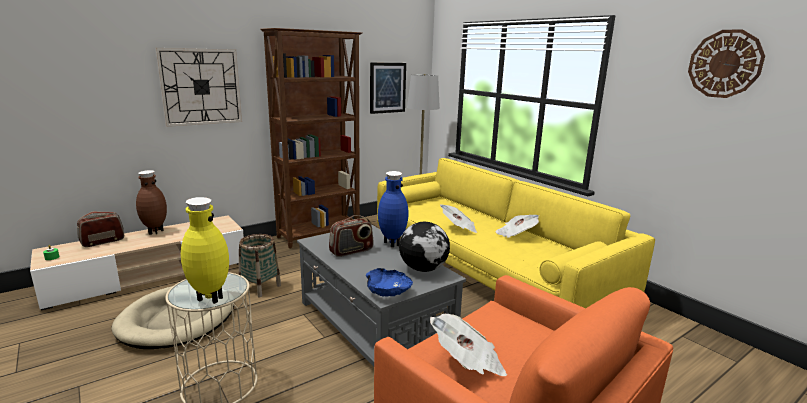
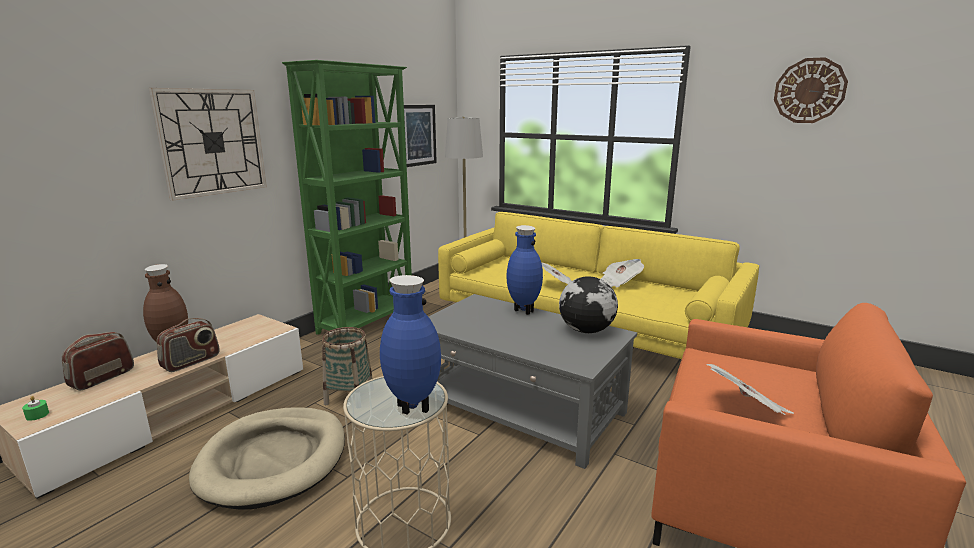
camera: 20 degrees left, 0 degrees up
(209, 298) = (412, 408): yellow vase -> blue vase
(320, 234) = (368, 322): brown bookcase -> green bookcase
(351, 251) = (490, 326): radio -> radio (191, 362)
(387, 290) = (577, 359): blue bowl -> none

